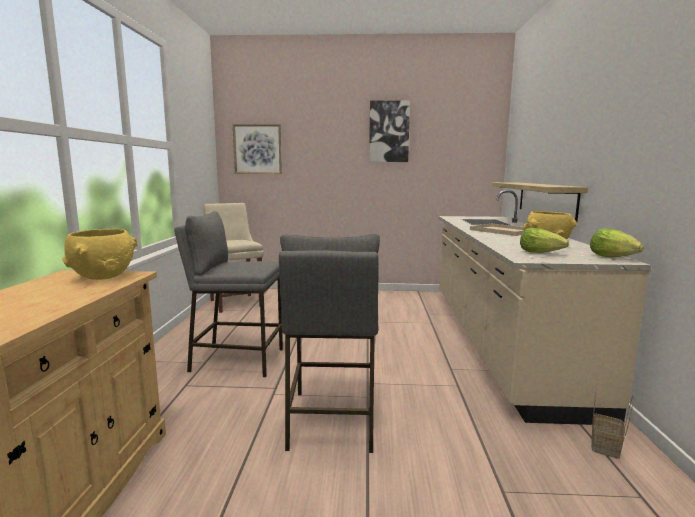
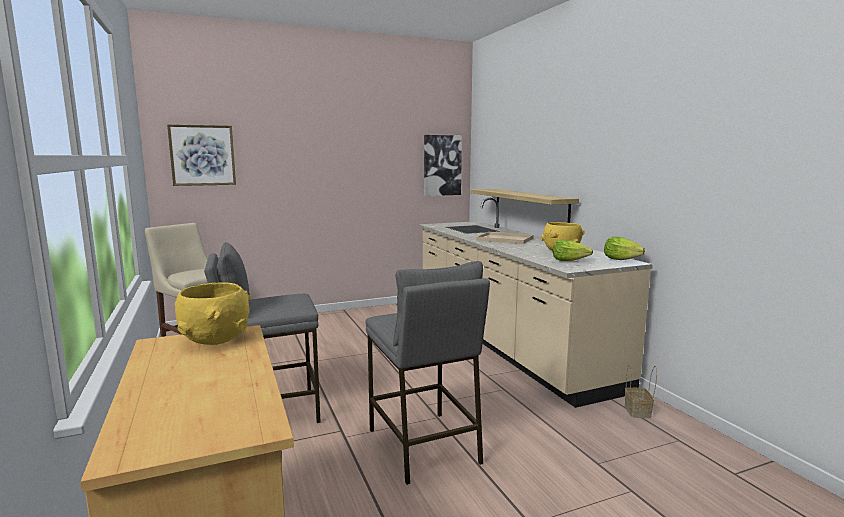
camera: 25 degrees left, 0 degrees up
(389, 132) = (358, 136): picture -> picture (442, 165)

